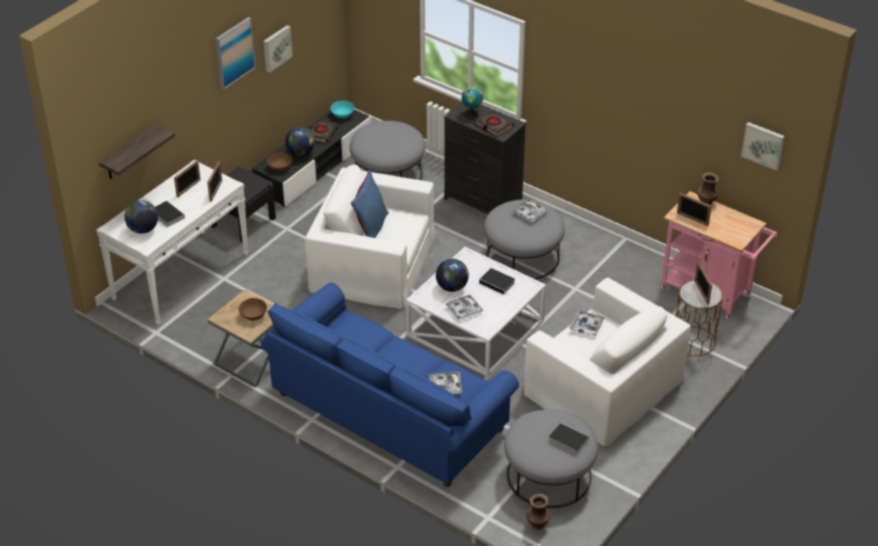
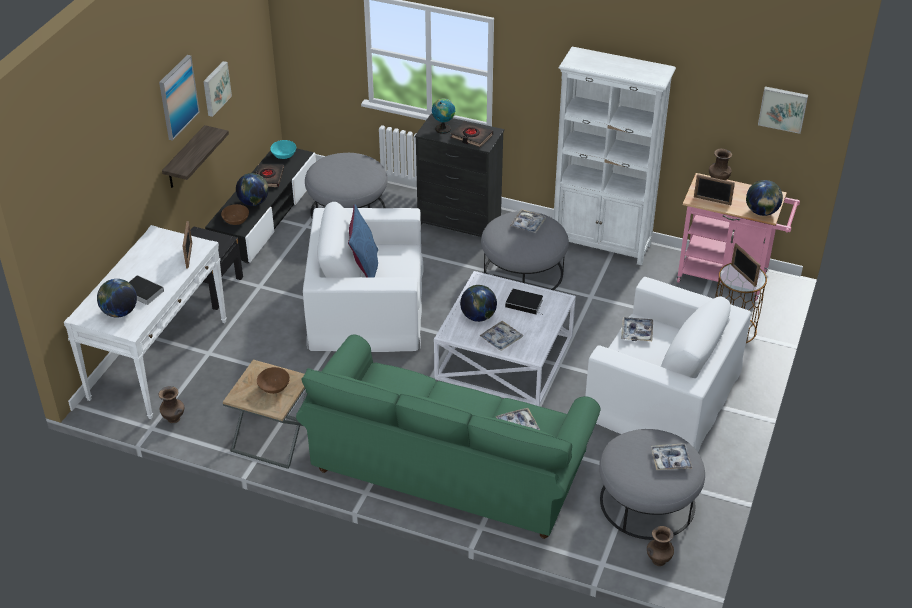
camera: 15 degrees left, 0 degrees up
(129, 153) = (87, 227): shelf -> shelf (185, 158)
(177, 329) = (174, 419): none -> brown vase
(188, 188) = (156, 257): picture frame -> none
(389, 413) = (449, 468): blue sofa -> green sofa
(567, 440) = (670, 460): book -> tray
(605, 243) = (602, 244): none -> white bookcase
(733, 237) = (761, 212): none -> globe

